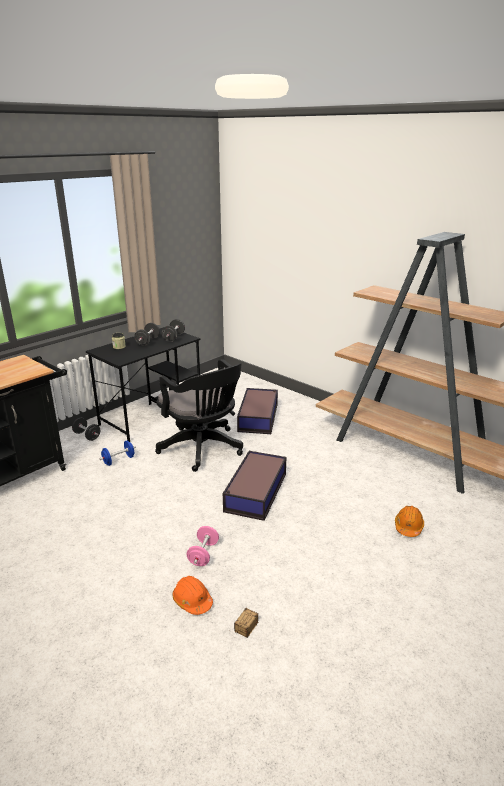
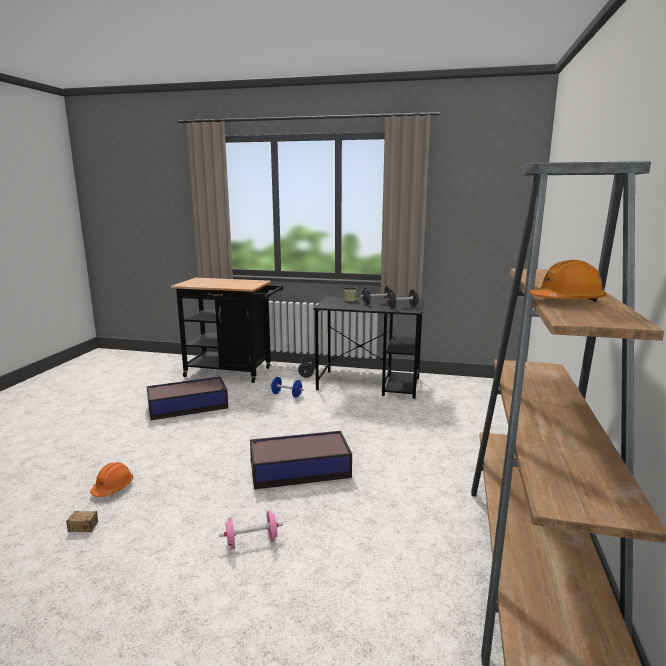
camera: 60 degrees right, 10 degrees down
(203, 449) = (345, 421): black office chair -> none
(203, 554) = (179, 473): pink dumbbell -> pink dumbbell (252, 542)
(258, 417) = (447, 429): storage box -> storage box (189, 406)
(408, 526) = (327, 611): orange hard hat -> orange hard hat (566, 301)

